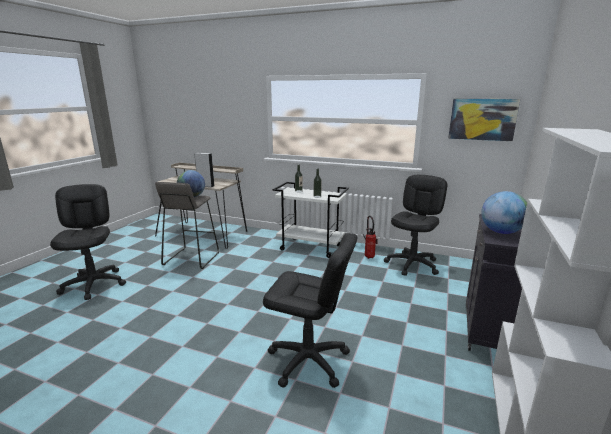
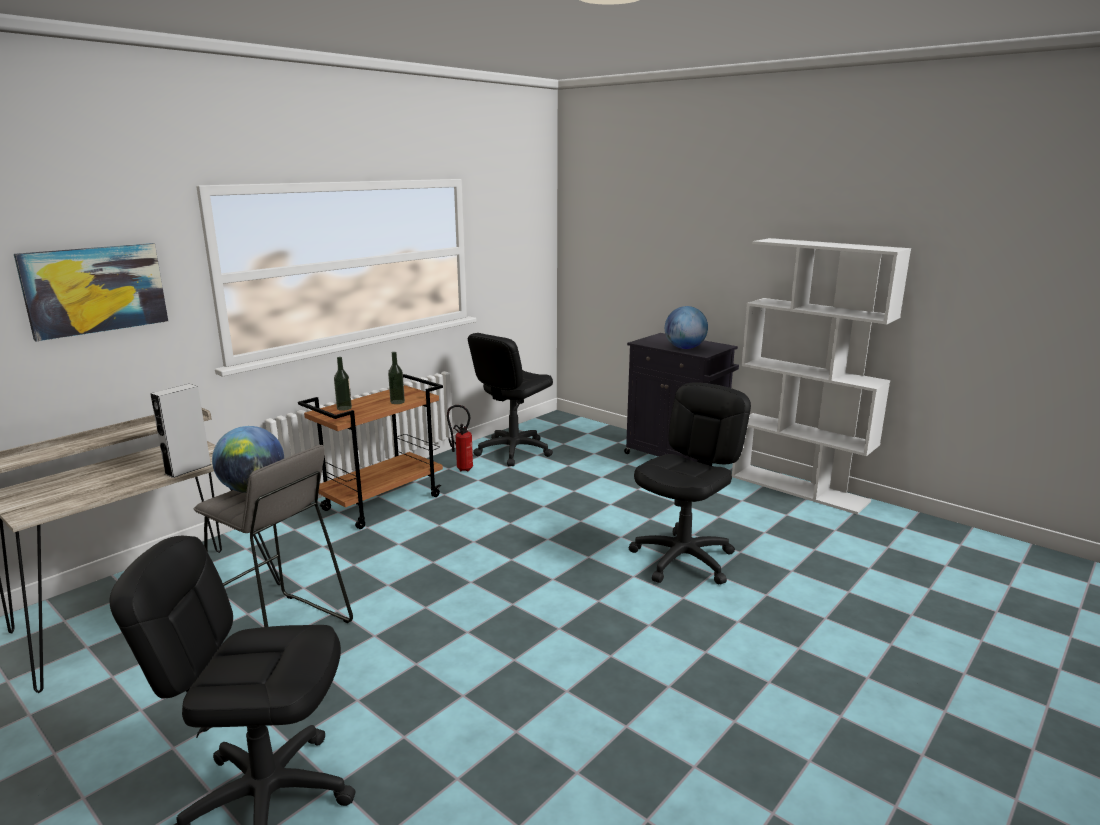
camera: 70 degrees left, 0 degrees up
(311, 247) = (382, 502): white cart -> brown cart
(412, 264) = (513, 451): black office chair -> black office chair turned 105 degrees counterclockwise
(482, 119) = (518, 237): picture -> picture (95, 289)

